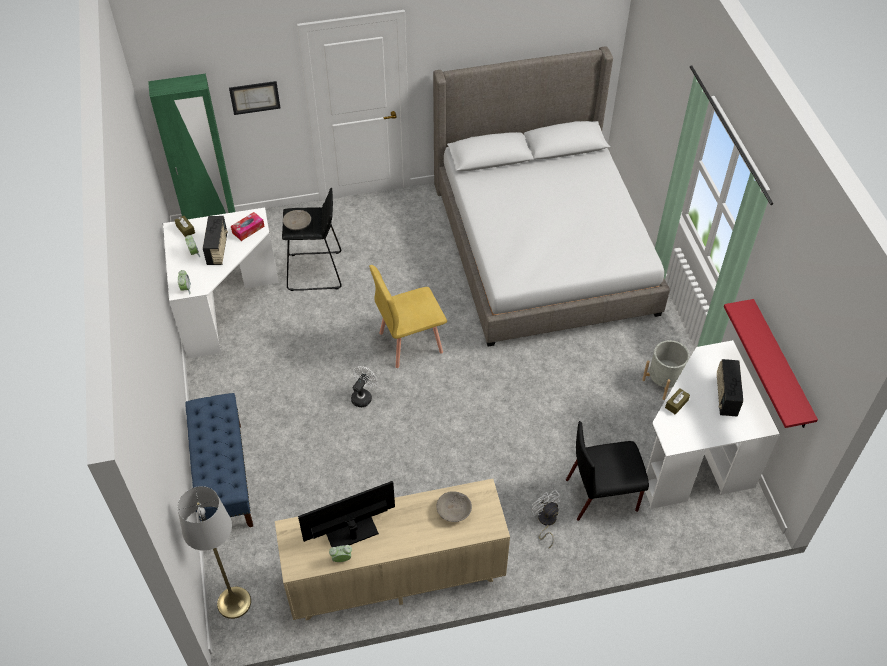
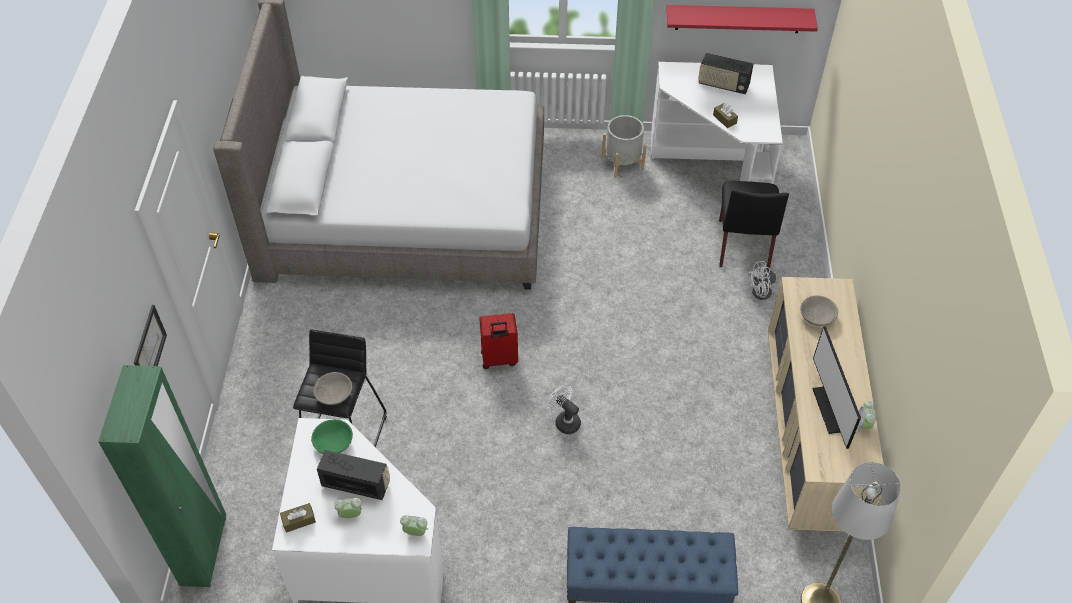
camera: 75 degrees left, 0 degrees up
(248, 229) = (333, 443): tissue box -> green bowl
(410, 342) = (499, 359): yellow chair -> red suitcase

